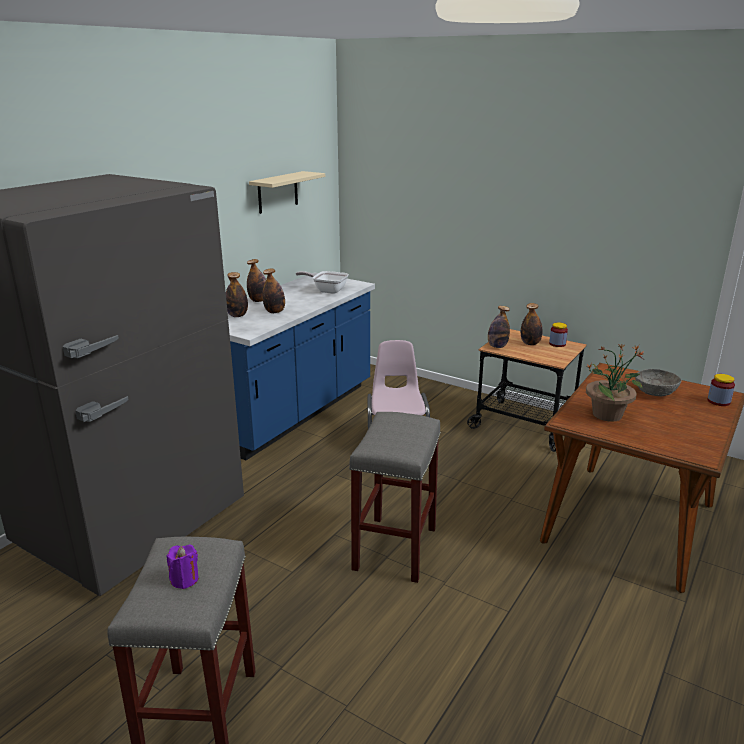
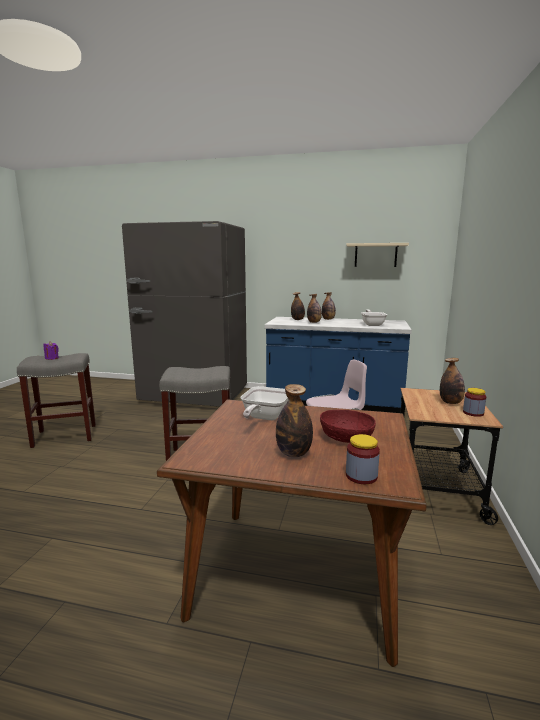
camera: 70 degrees right, 10 degrees down
(497, 346) = (418, 392): bottle -> bottle (293, 453)
(608, 414) = (264, 418): potted plant -> frying pan
(655, 392) = (346, 438): grey bowl -> red bowl

